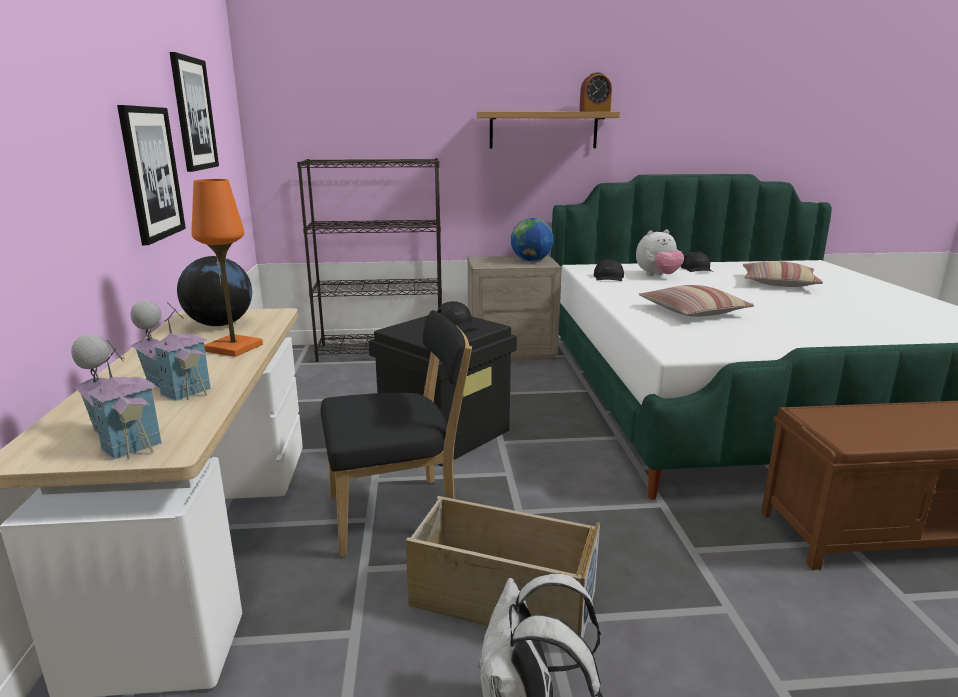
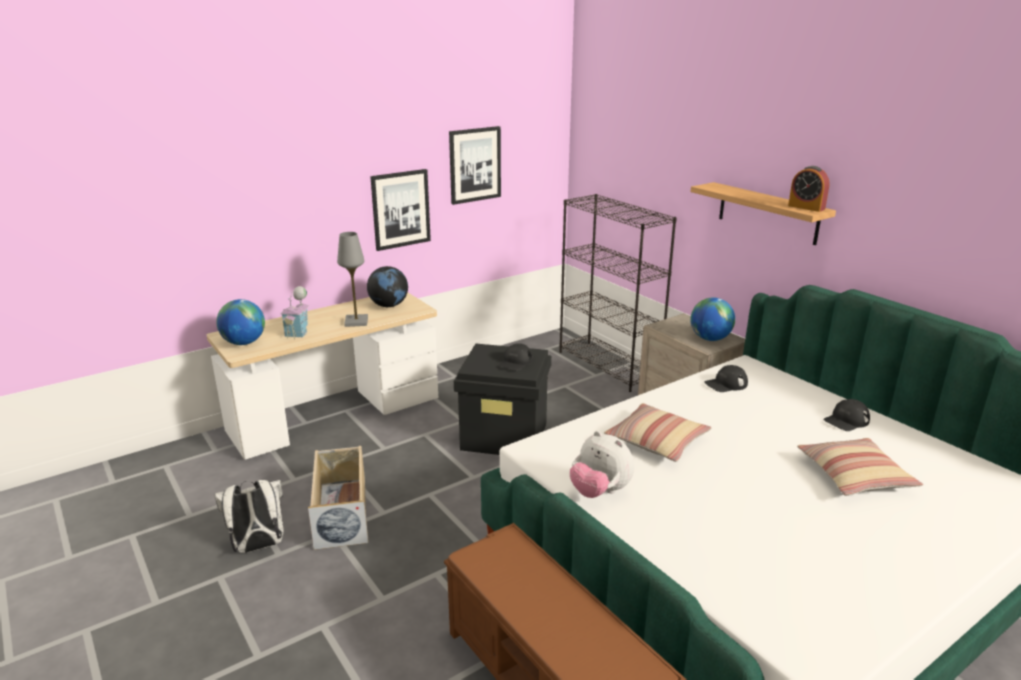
camera: 60 degrees right, 5 degrees up
(123, 439) = (244, 343): toy house -> globe
(233, 348) = (356, 322): orange table lamp -> grey table lamp
(398, 514) = (395, 455): black chair -> none
(657, 276) = (773, 405): plush toy -> plush toy (600, 492)

